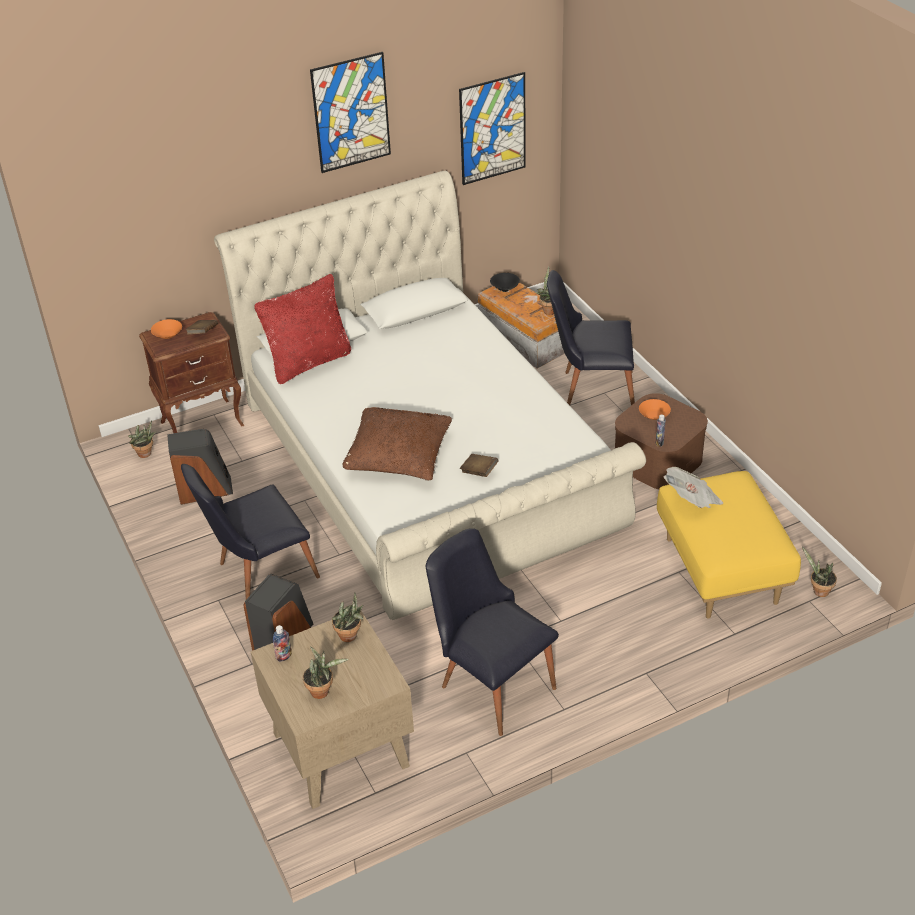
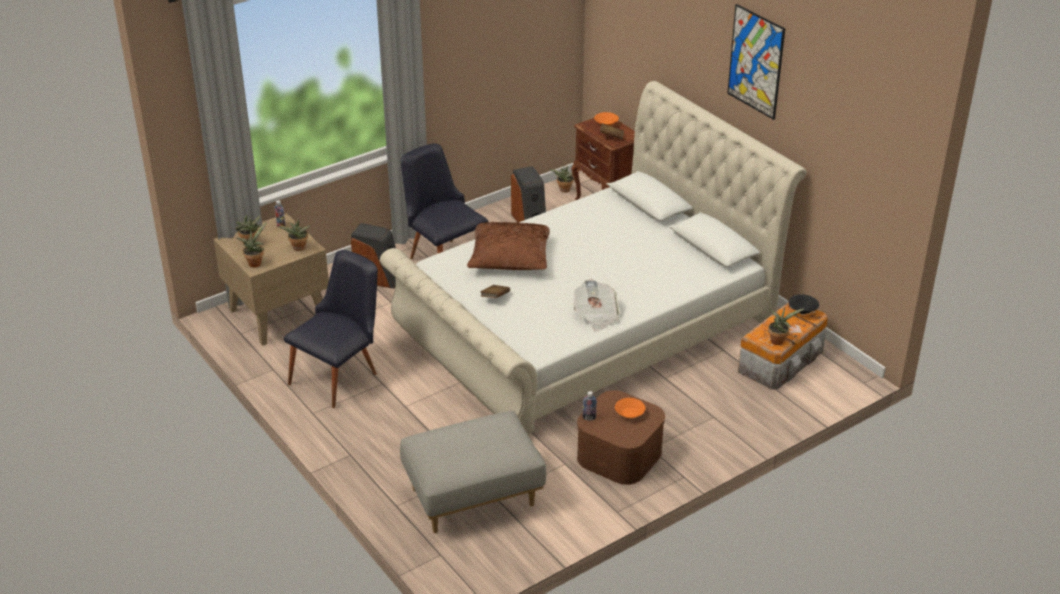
camera: 80 degrees right, 5 degrees down
(310, 363) = (619, 205): red pillow -> none
(492, 129) = (853, 167): picture -> none
(590, 389) = (716, 407): black chair -> none
(692, 500) = (487, 422): newspaper -> newspaper (596, 316)
(722, 571) = (473, 498): yellow ottoman -> grey ottoman
(818, 591) = (453, 561): potted plant -> potted plant (255, 262)

